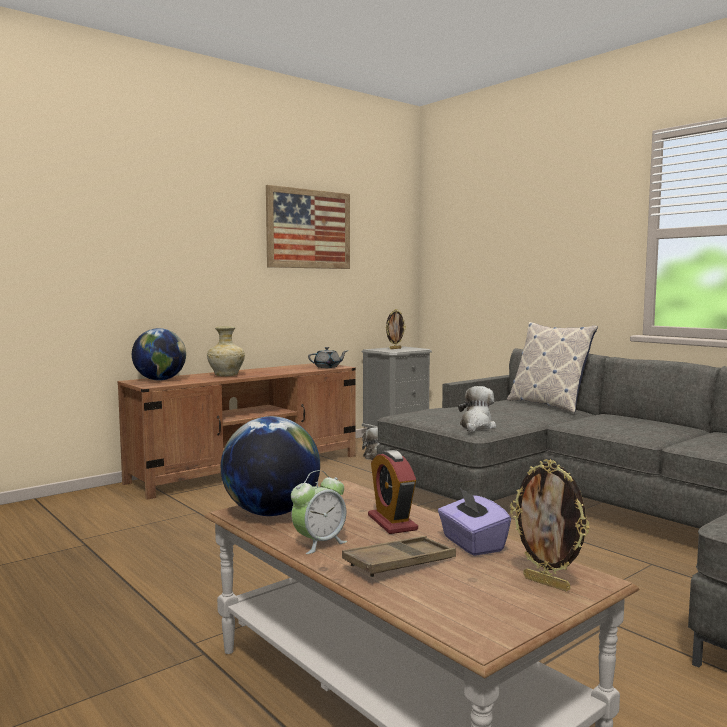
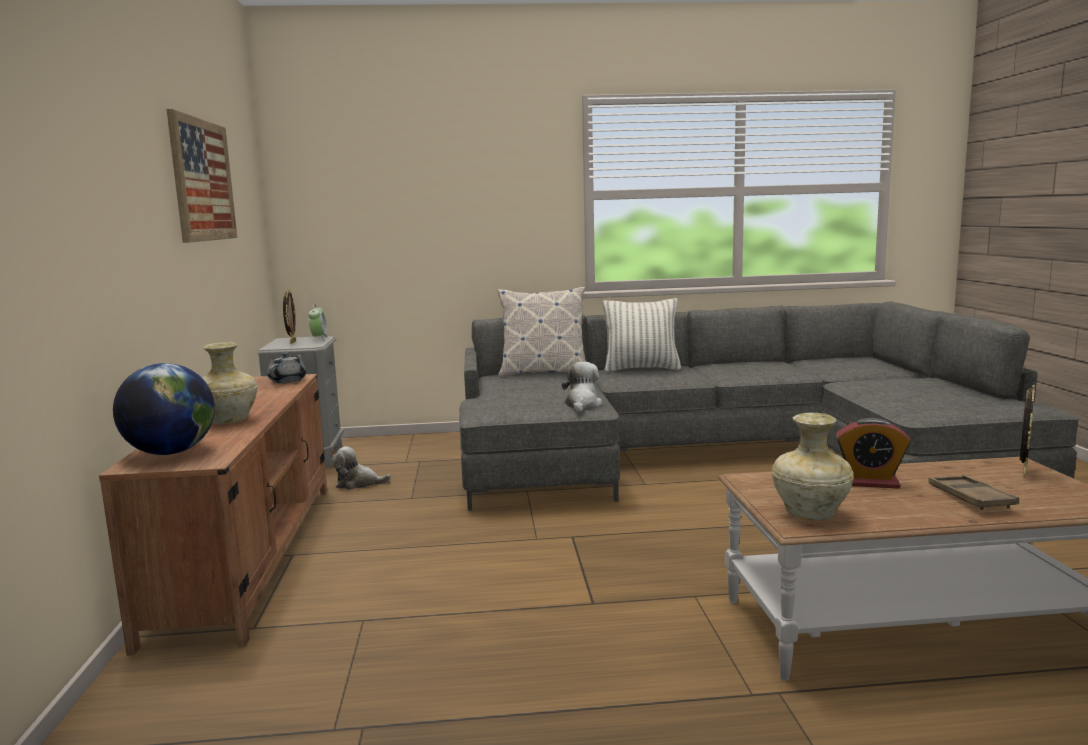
camera: 55 degrees left, 5 degrees up
(271, 513) = (810, 514): globe -> beige vase
(319, 543) = (911, 512): alarm clock -> alarm clock (319, 338)
(472, 544) = (936, 472): purple tissue box -> none
(476, 426) = (582, 405): plush toy -> plush toy turned 45 degrees clockwise
(547, 583) = (1022, 472): picture frame -> picture frame turned 45 degrees counterclockwise
(637, 420) = (641, 369): none -> pillow

